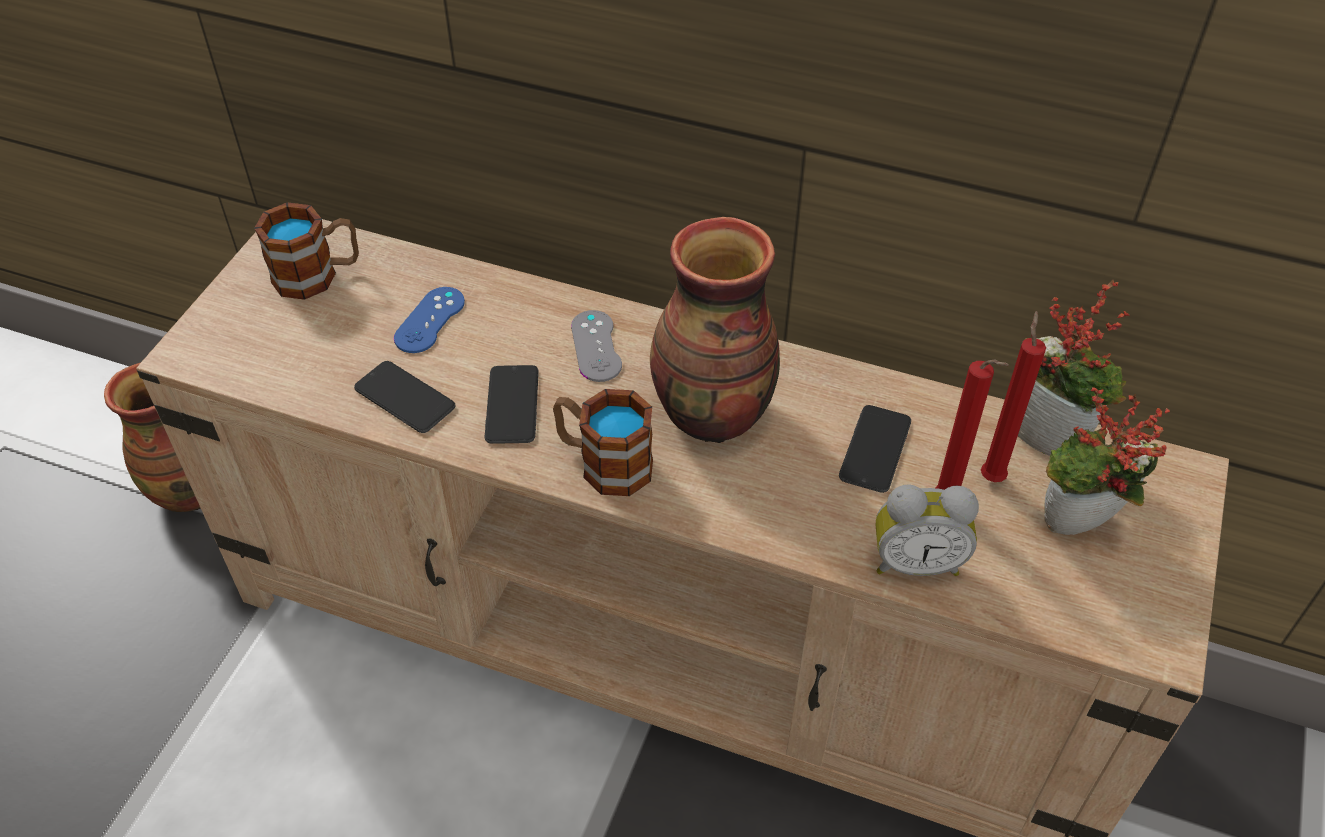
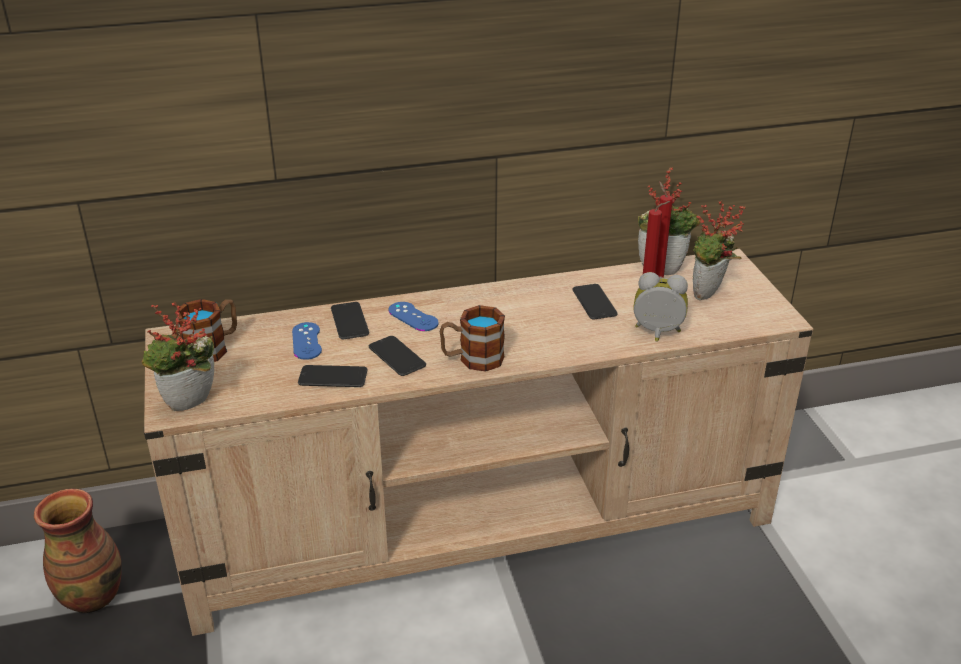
camera: 35 degrees left, 15 degrees down
(211, 357) = (190, 407): none -> potted plant
(510, 313) = (349, 321): none -> phone
(596, 346) = (413, 317): grey game controller -> blue game controller
(713, 416) = (505, 320): vase -> none
(915, 561) = (657, 334): alarm clock -> alarm clock turned 135 degrees counterclockwise

